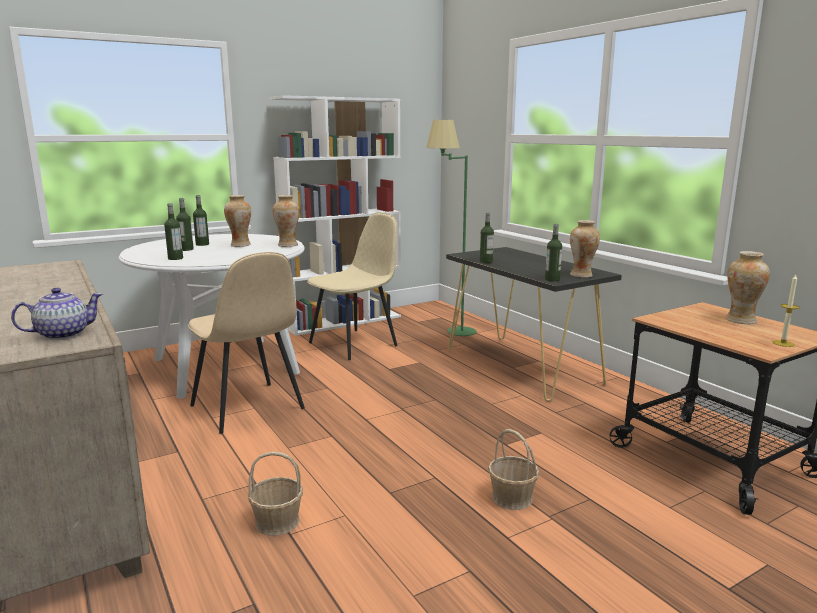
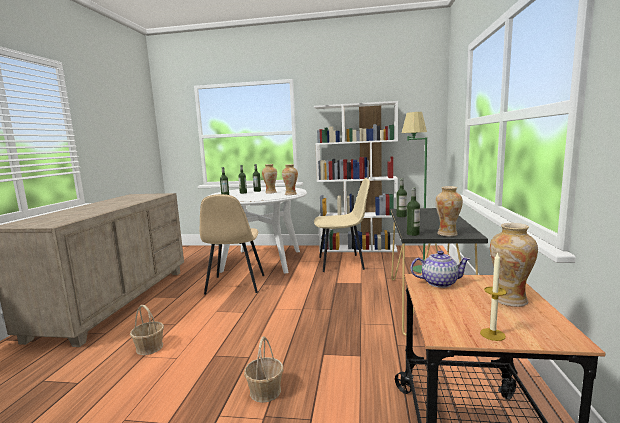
camera: 40 degrees right, 5 degrees down
(62, 334) = (59, 221): teapot -> teapot (439, 283)

